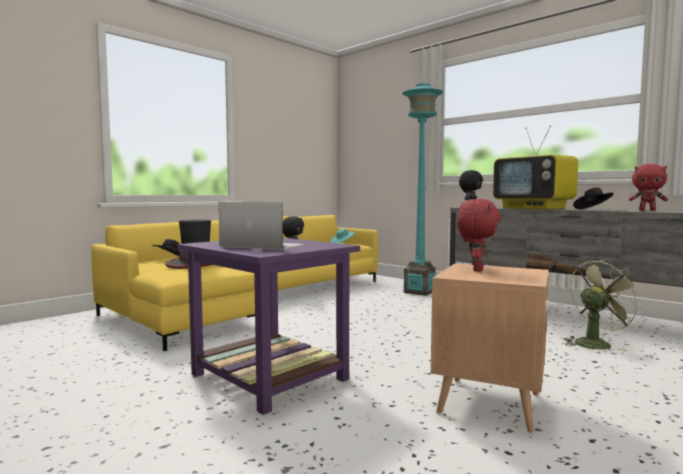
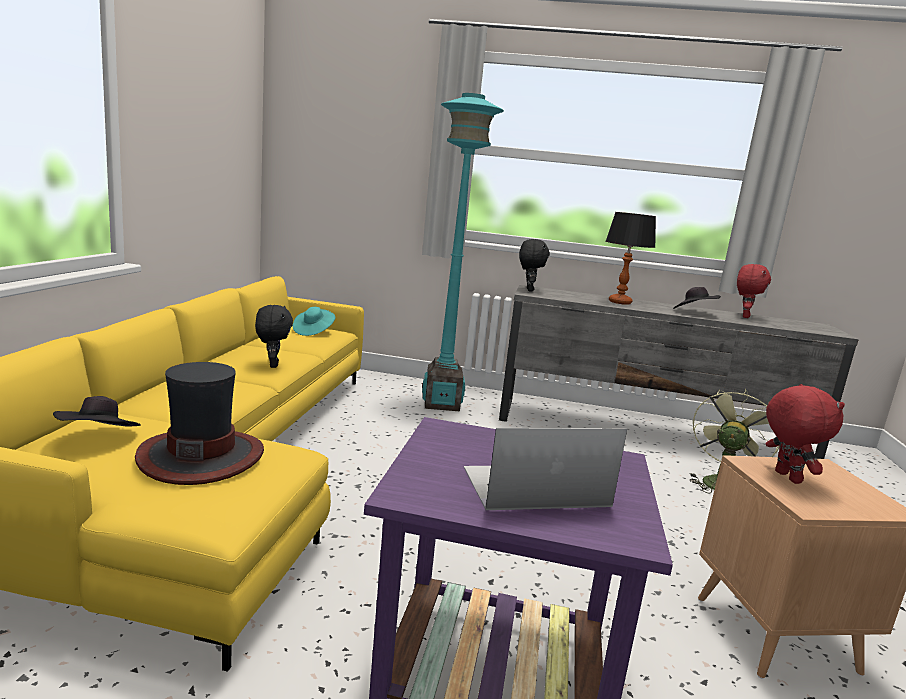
camera: 35 degrees left, 10 degrees up
(534, 208) = (620, 302): television -> table lamp
(647, 210) = (744, 316): red plush toy -> red plush toy turned 60 degrees counterclockwise

